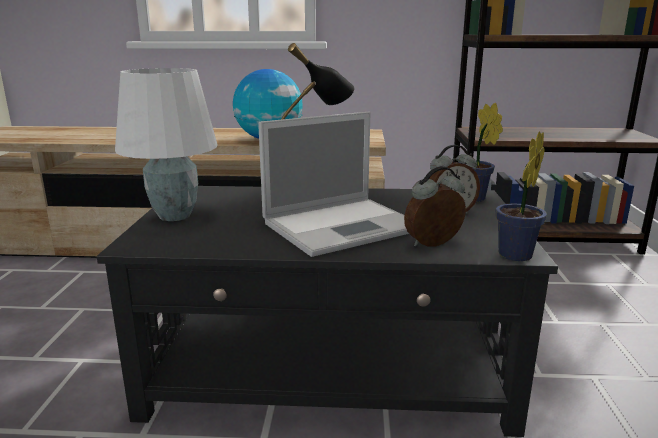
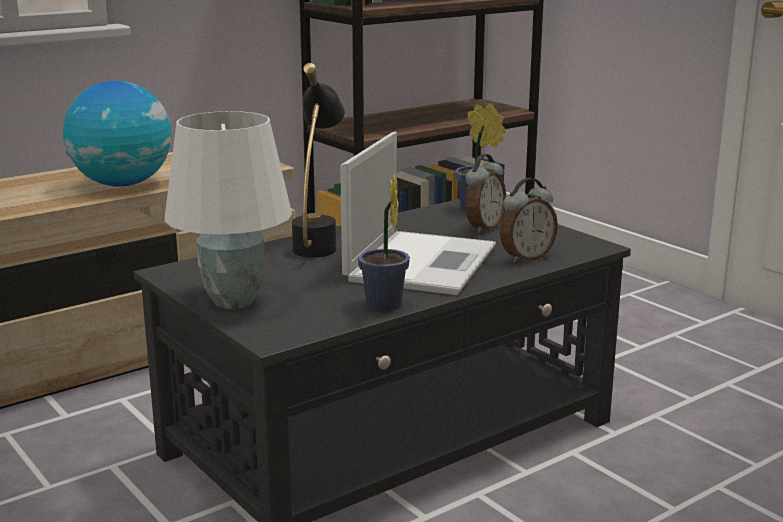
camera: 40 degrees left, 0 degrees up
(434, 245) = (526, 257): alarm clock -> alarm clock turned 150 degrees counterclockwise
(513, 256) = (594, 250): potted plant -> potted plant (384, 307)

